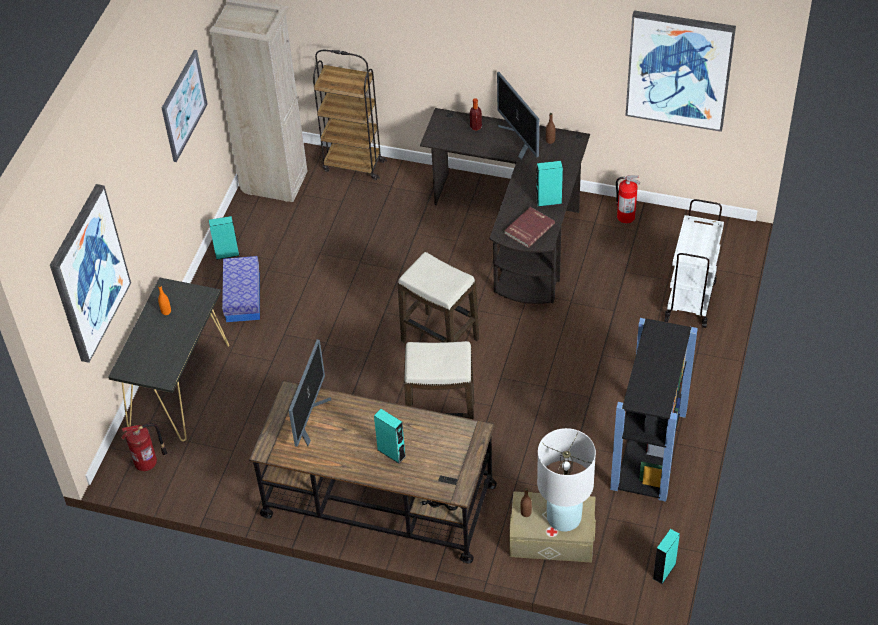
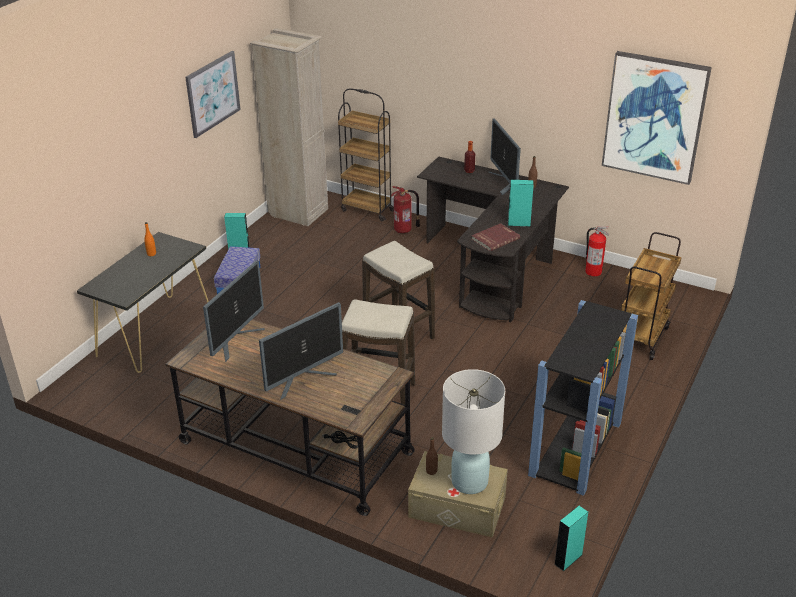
camera: 10 degrees right, 15 degrees down
(88, 273) = (67, 175): picture -> none
(148, 463) = (99, 383): fire extinguisher -> fire extinguisher (404, 230)
(391, 453) = (303, 379): turquoise speaker -> monitor
(690, 301) = (641, 339): white cart -> brown cart

